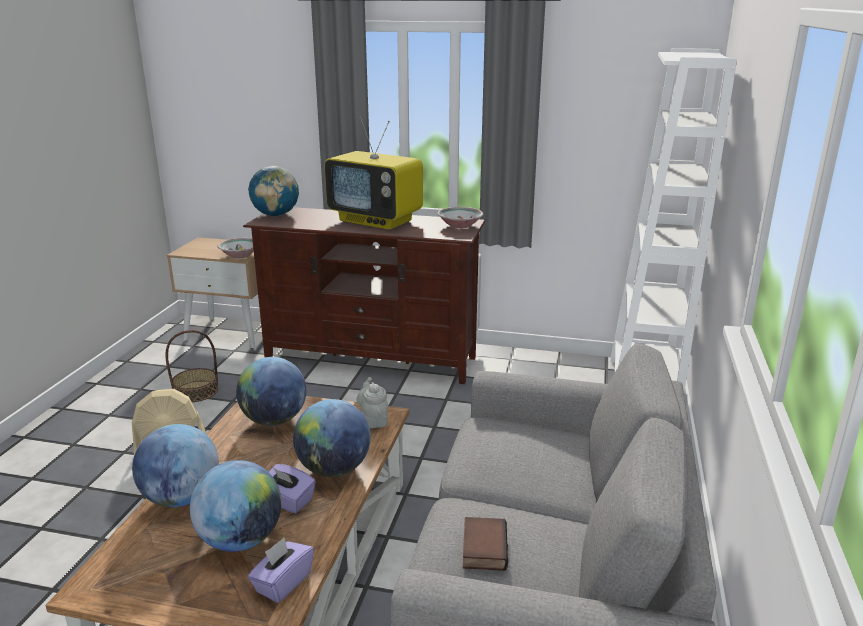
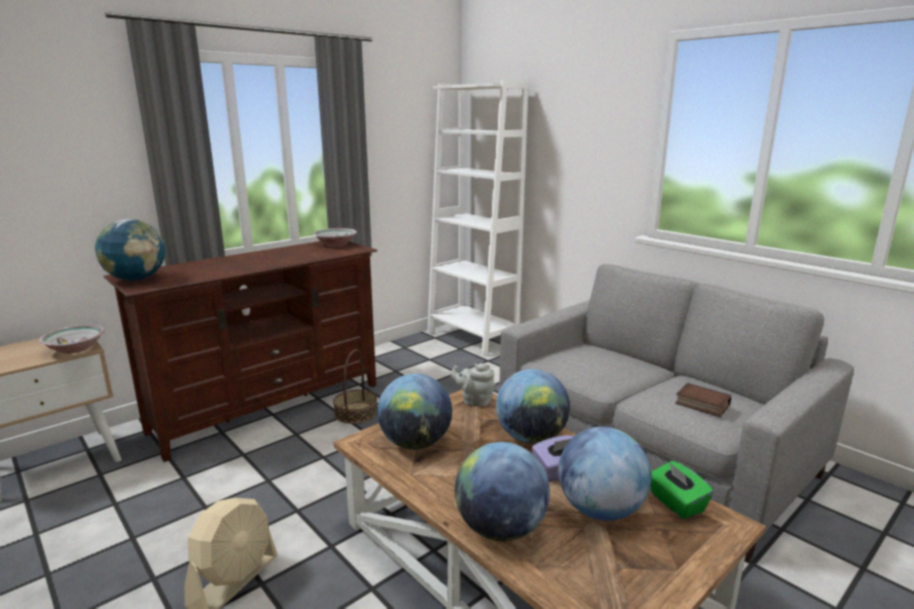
camera: 55 degrees left, 5 degrees down
(196, 391) = (139, 527): basket -> basket (355, 412)
(283, 583) = (676, 503): purple tissue box -> green tissue box
(377, 220) = (259, 257): television -> none

